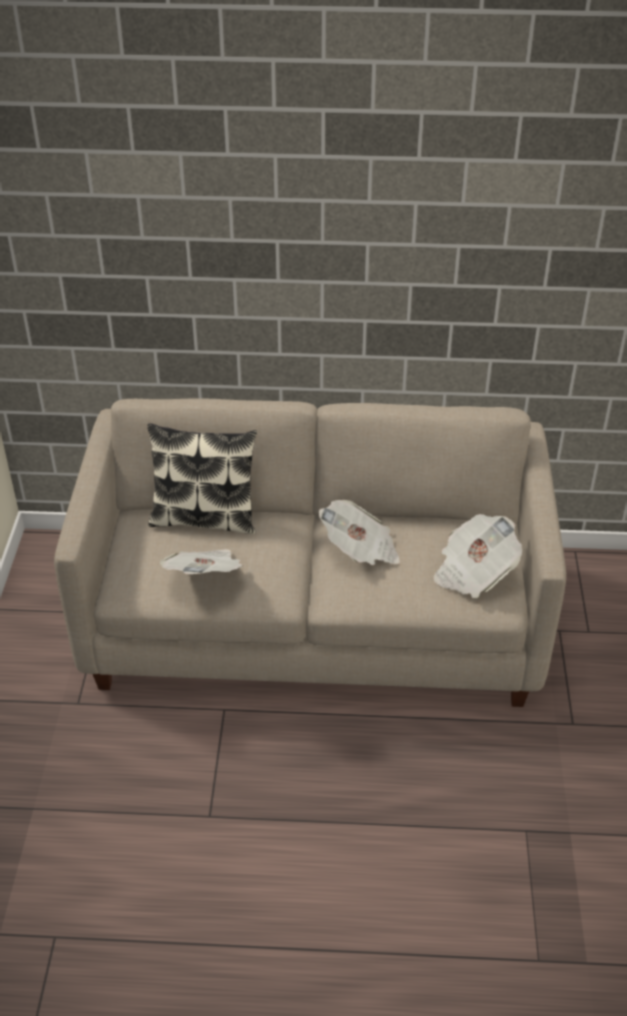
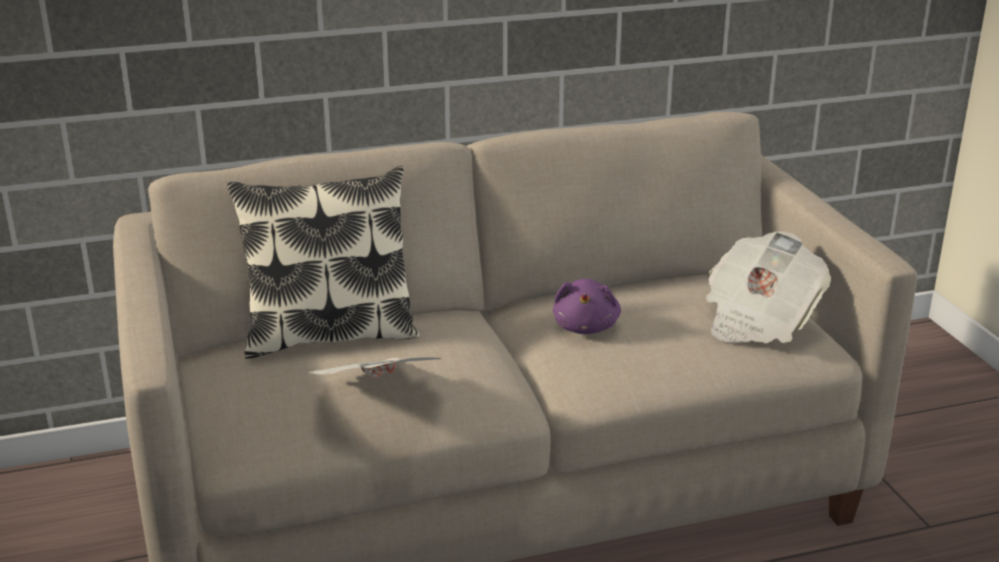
camera: 20 degrees left, 15 degrees down
(360, 550) = (586, 327): newspaper -> purple plush toy

